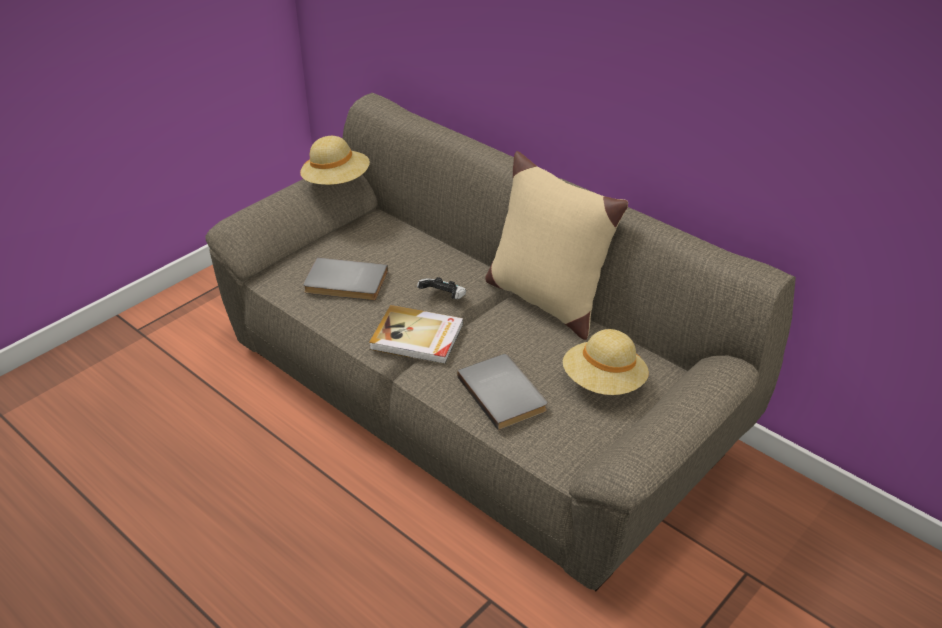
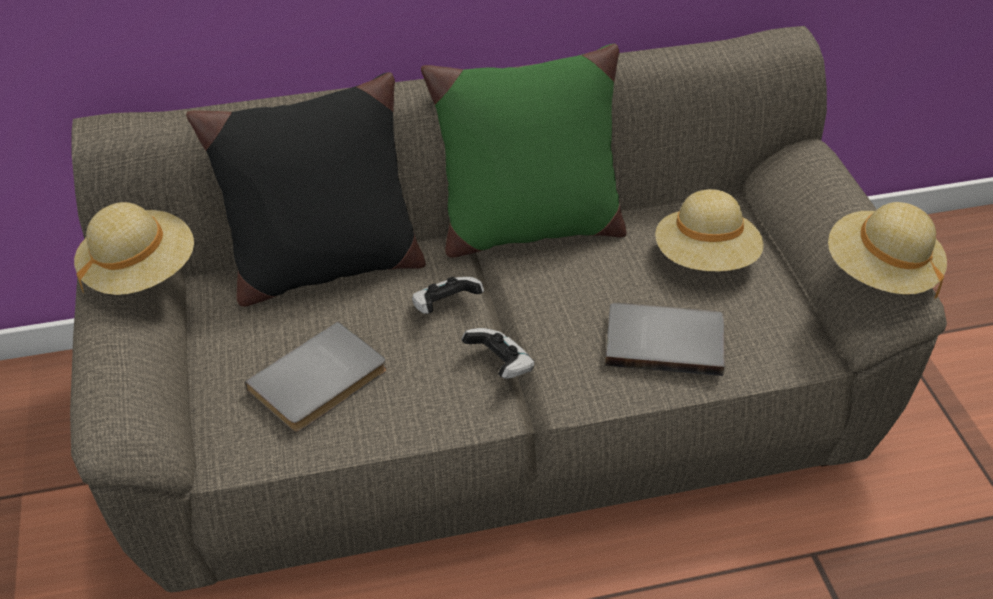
camera: 55 degrees left, 5 degrees up
(417, 338) = (500, 365): book -> game controller
(431, 245) = (323, 268): none -> black pillow
(545, 299) = (527, 229): beige pillow -> green pillow
(634, 446) = (880, 273): none -> beige hat

